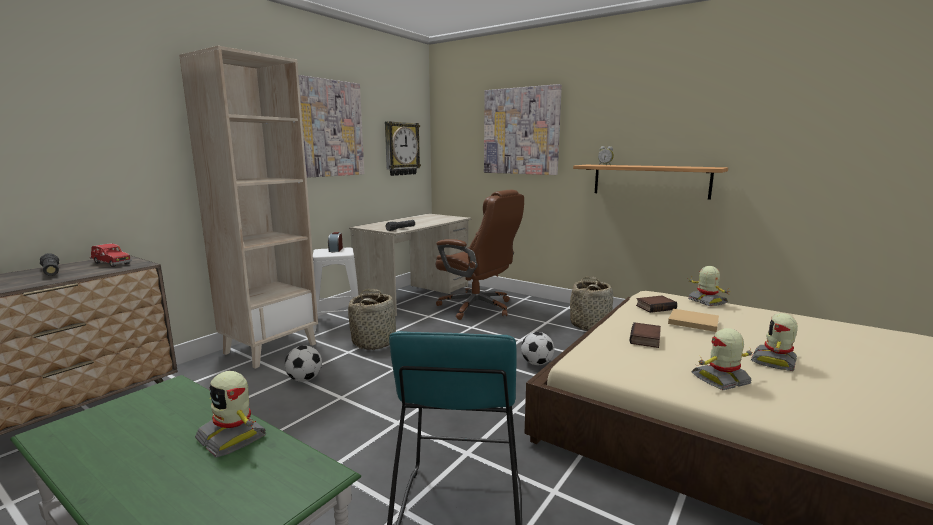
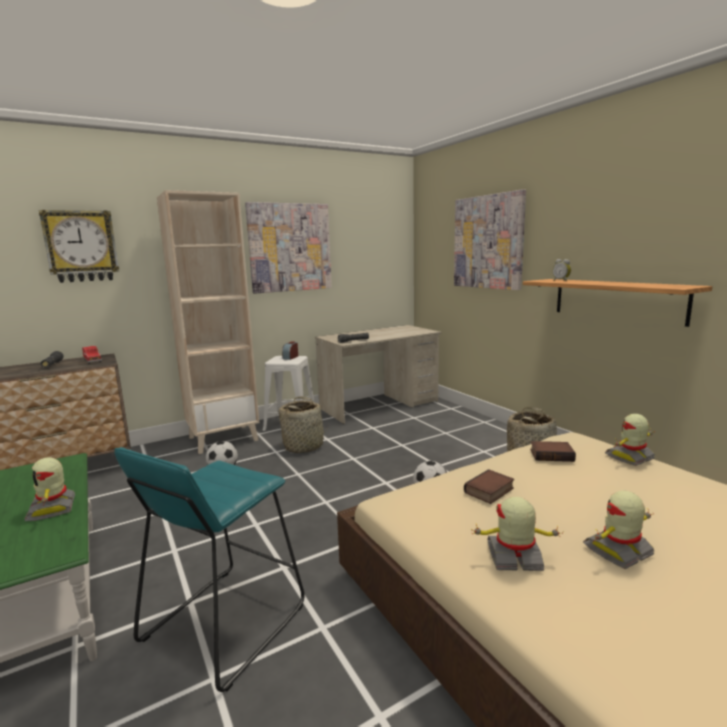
camera: 25 degrees right, 0 degrees up
(401, 149) = (376, 262): wall clock -> wall clock (81, 246)
(477, 307) = (427, 425): brown office chair -> none
(691, 321) = (572, 480): beige book -> none
(706, 301) = (630, 457): toy robot -> toy robot turned 120 degrees counterclockwise

